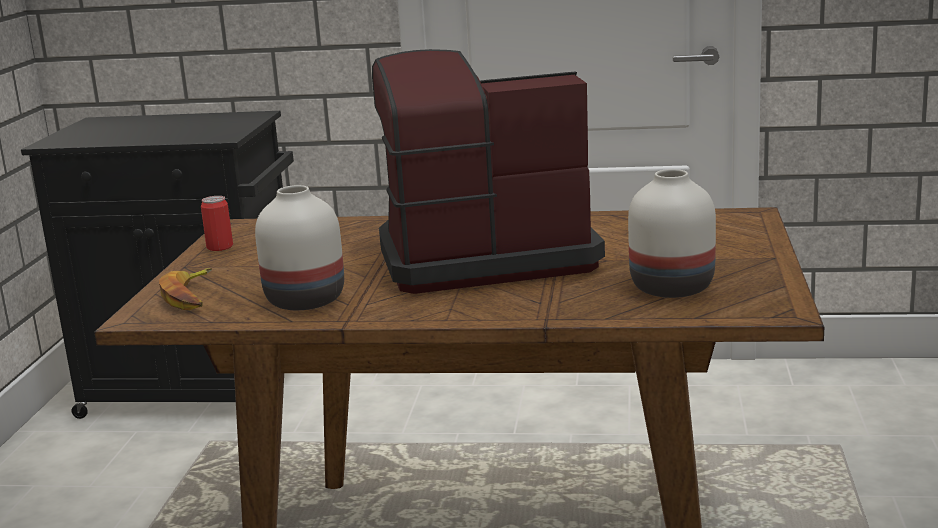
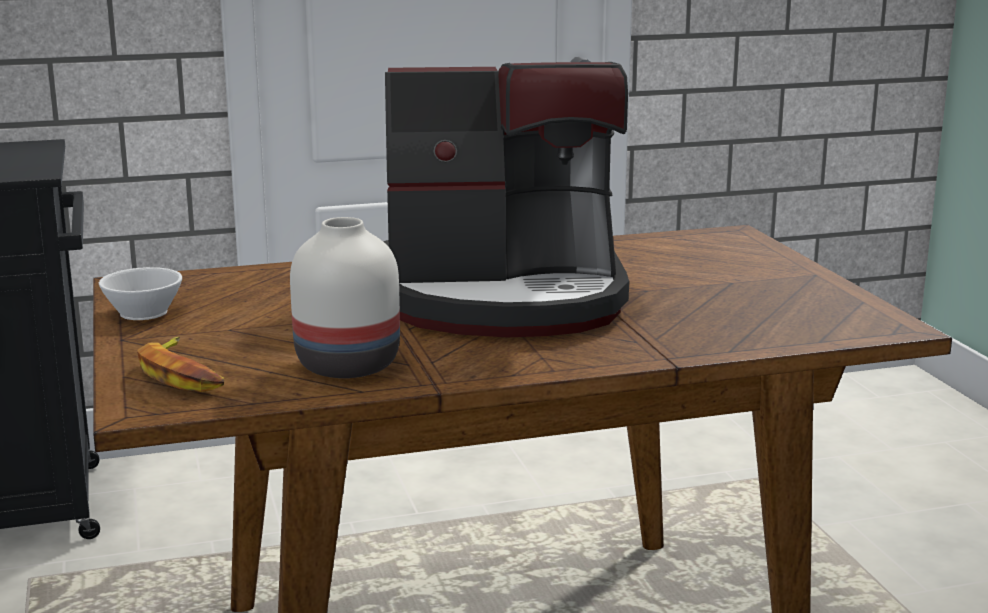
camera: 25 degrees left, 0 degrees up
(220, 247) = (141, 311): can -> white cup
(482, 257) = (503, 298): coffee machine -> coffee machine turned 150 degrees counterclockwise
(674, 287) = (757, 312): white vase -> none

